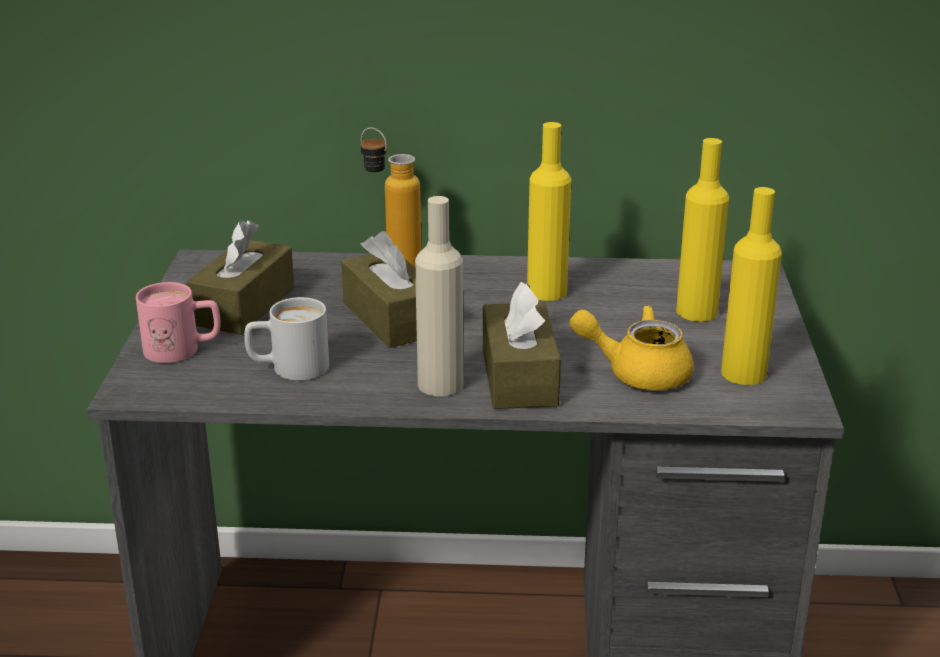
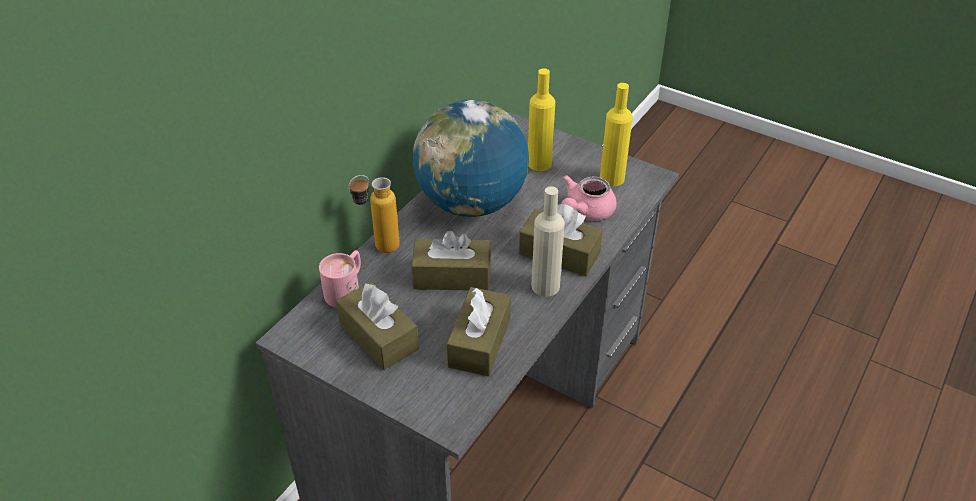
camera: 60 degrees left, 15 degrees up
(183, 350) = (416, 384): pink mug -> pink mug (346, 290)
(288, 368) = (479, 342): white mug -> brown tissue box
(546, 291) = (471, 203): yellow bottle -> globe
(637, 372) = (585, 211): yellow teapot -> pink teapot

